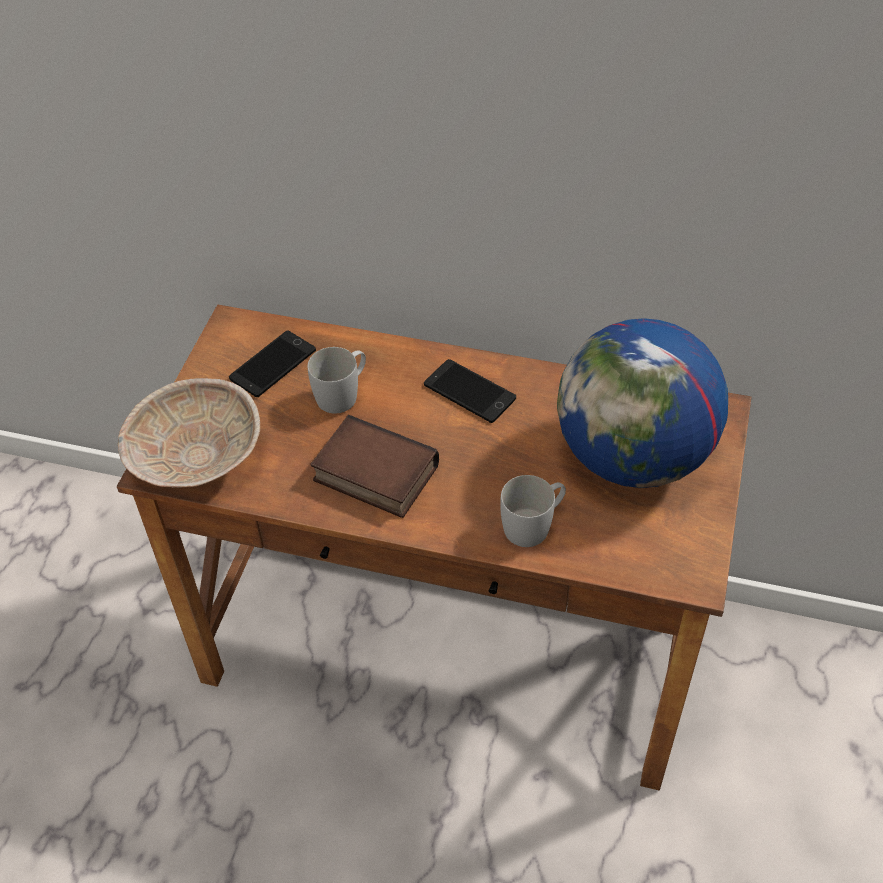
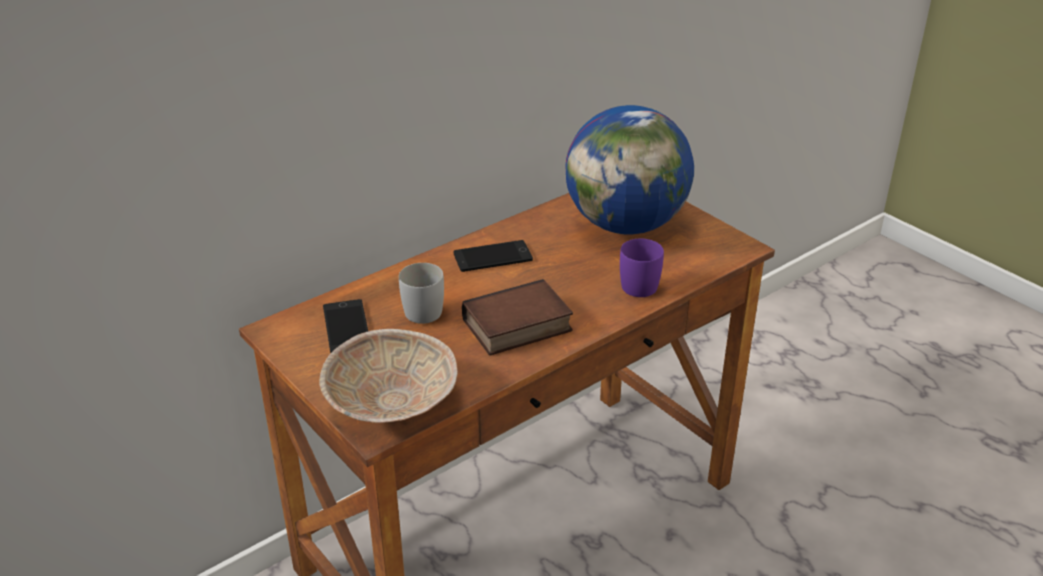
camera: 55 degrees left, 15 degrees down
(534, 524) = (638, 283): white mug -> purple mug

